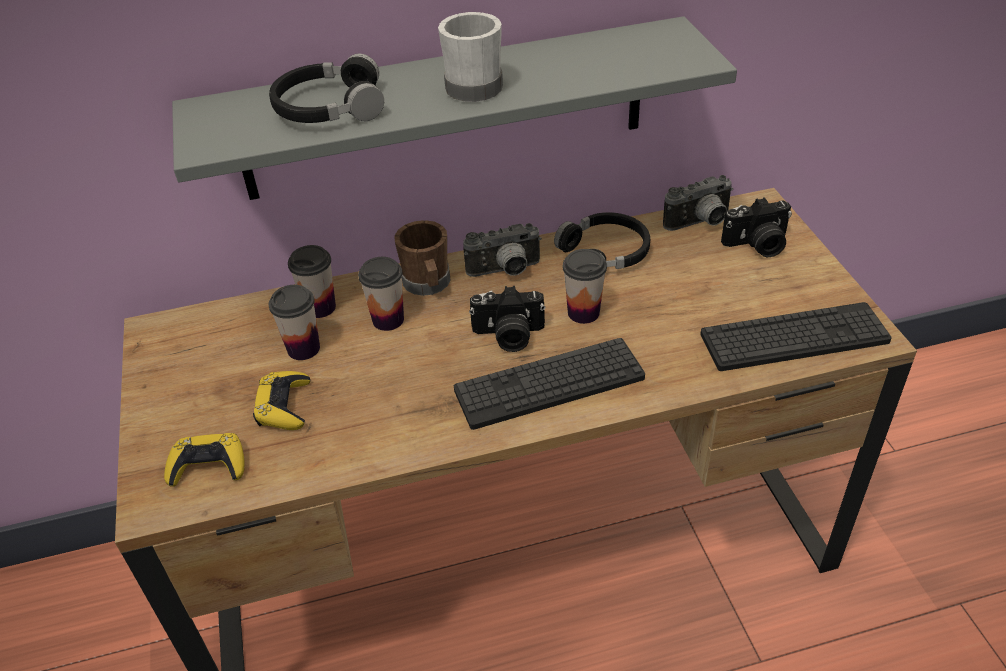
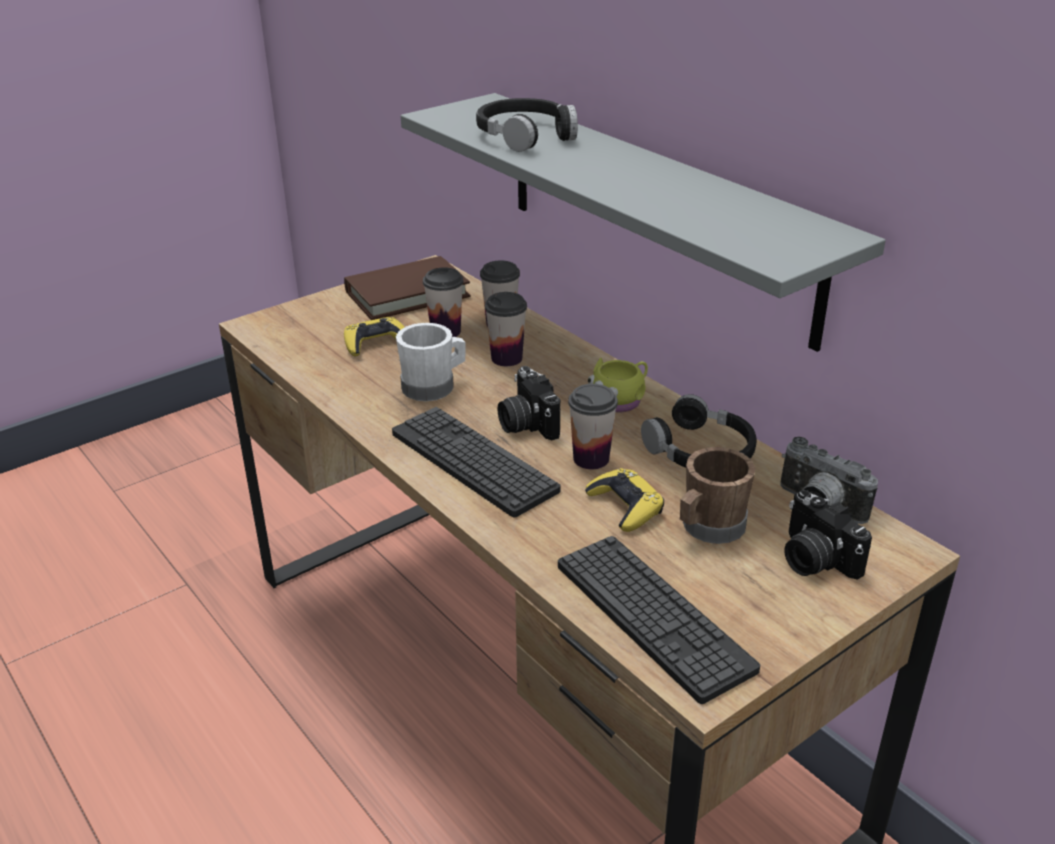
camera: 65 degrees right, 10 degrees down
(196, 359) = (407, 294): none -> brown book
(208, 466) = (300, 333): yellow game controller -> yellow game controller (625, 506)
(428, 284) = (569, 364): brown mug -> brown mug (708, 528)
(474, 85) = (614, 174): white mug -> white mug (433, 387)
(505, 272) = (620, 400): camera -> yellow mug

